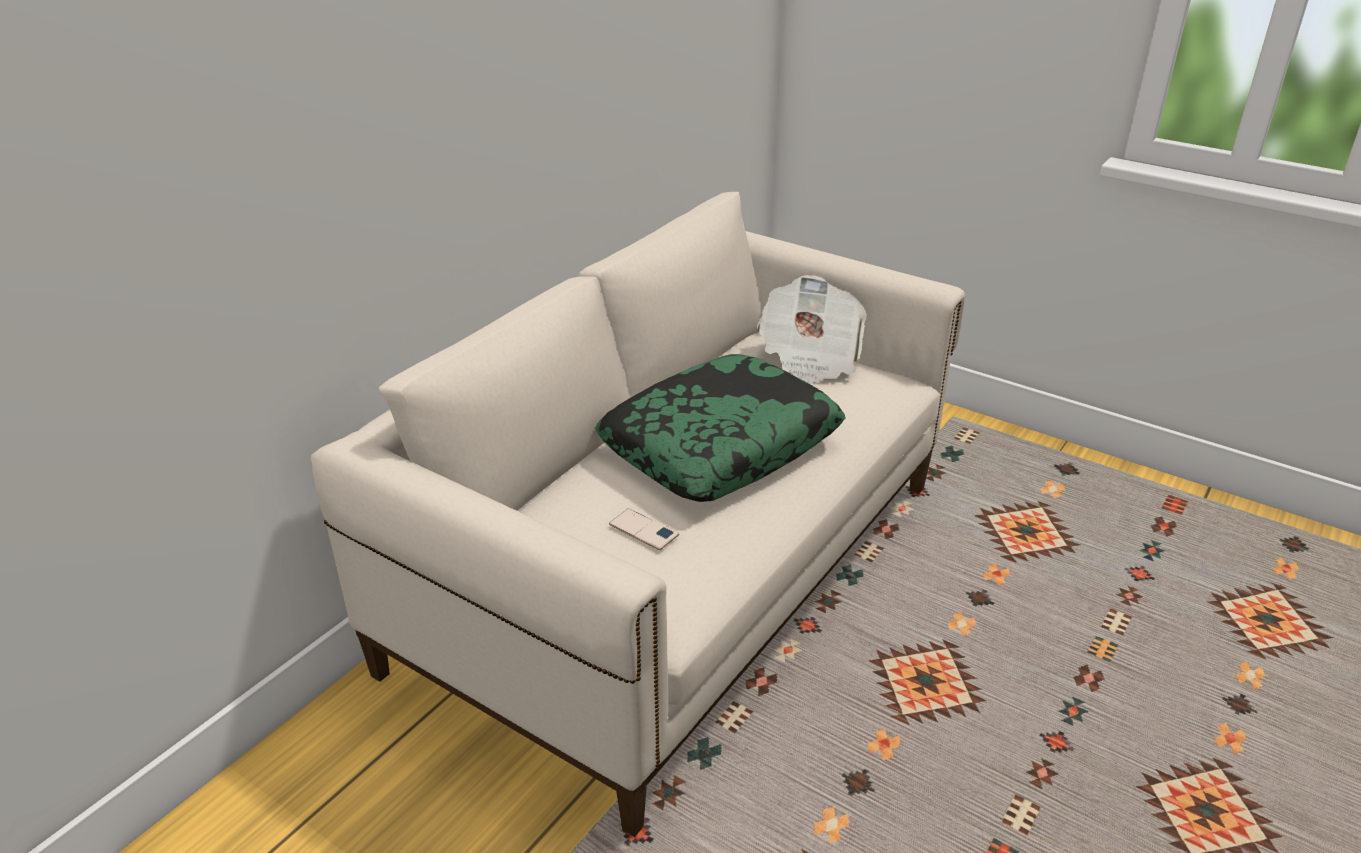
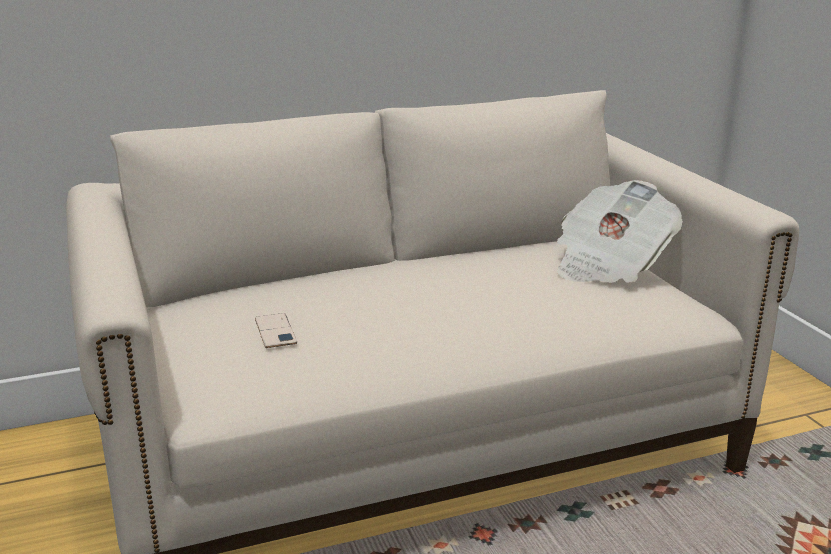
camera: 35 degrees right, 10 degrees down
(720, 445) = (429, 298): pillow -> none

